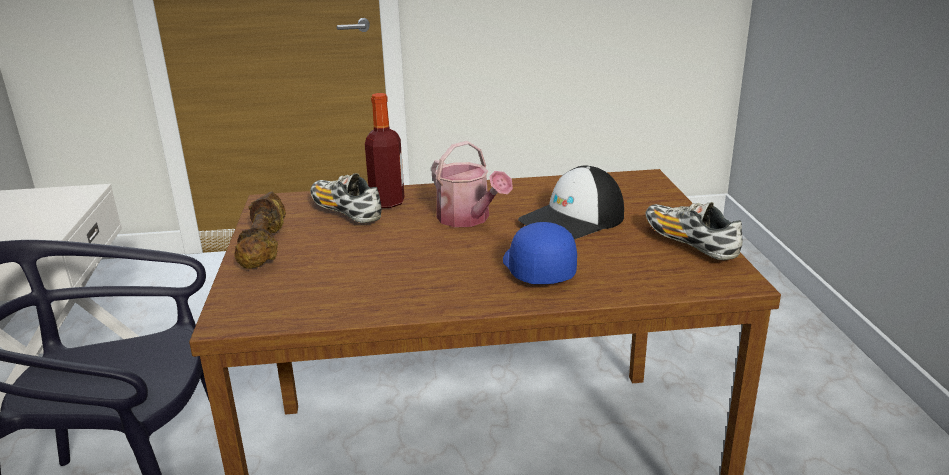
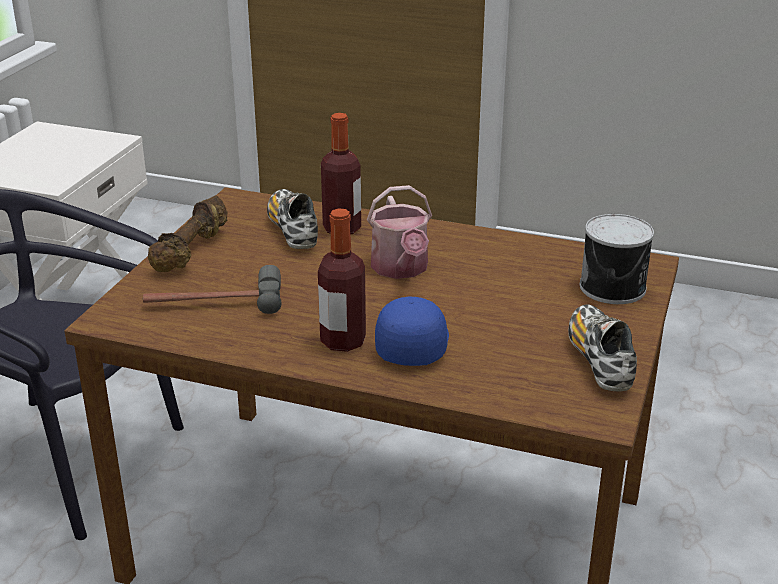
camera: 25 degrees right, 5 degrees up
(326, 281) = (213, 302): none -> hammer
(476, 281) = (343, 341): none -> bottle
(573, 220) = (506, 298): cap -> none
(641, 196) = (614, 288): none -> can

